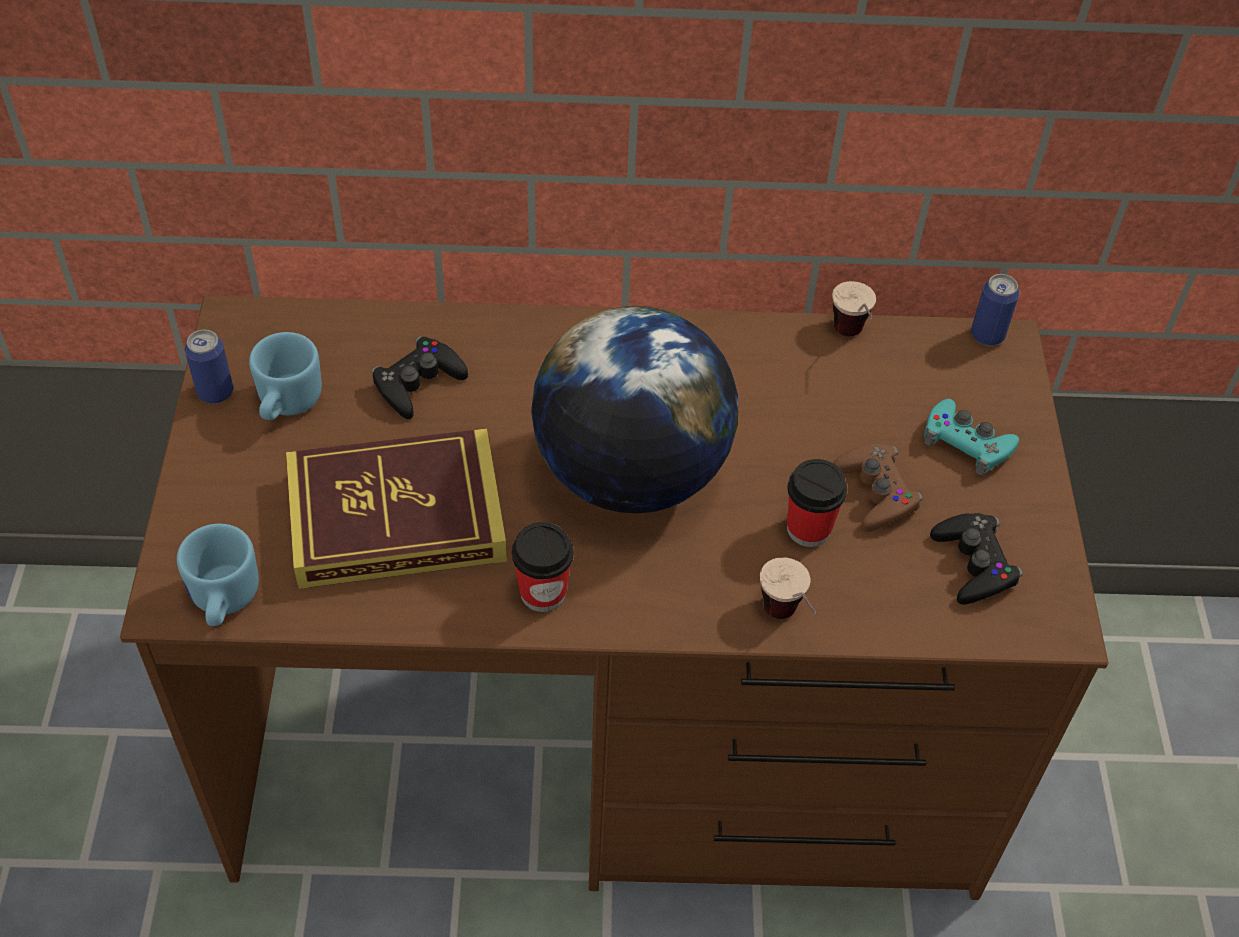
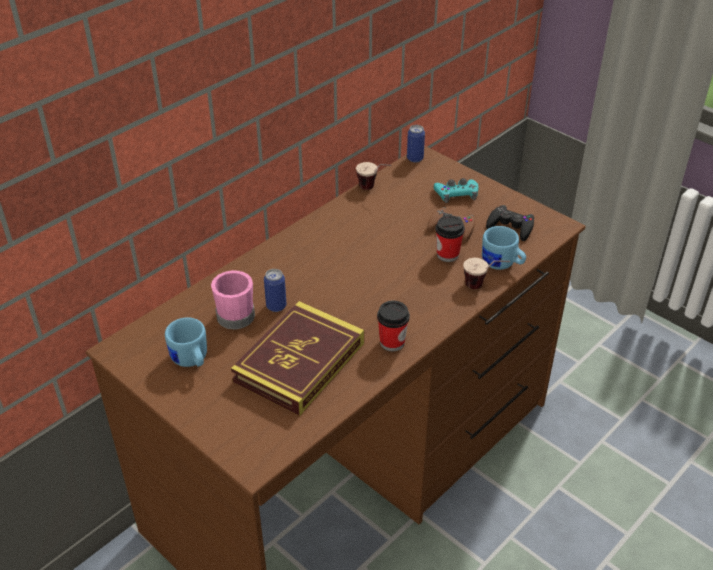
camera: 45 degrees left, 10 degrees down
(215, 392) = (151, 380): can -> can (276, 306)
(223, 602) = (276, 445): blue mug -> blue mug (502, 264)
(418, 383) = (236, 313): black game controller -> pink mug
(630, 474) = (364, 283): globe -> none

